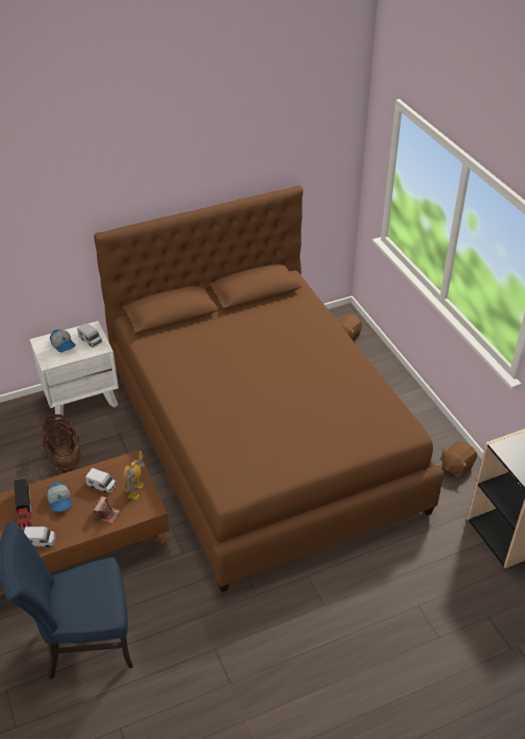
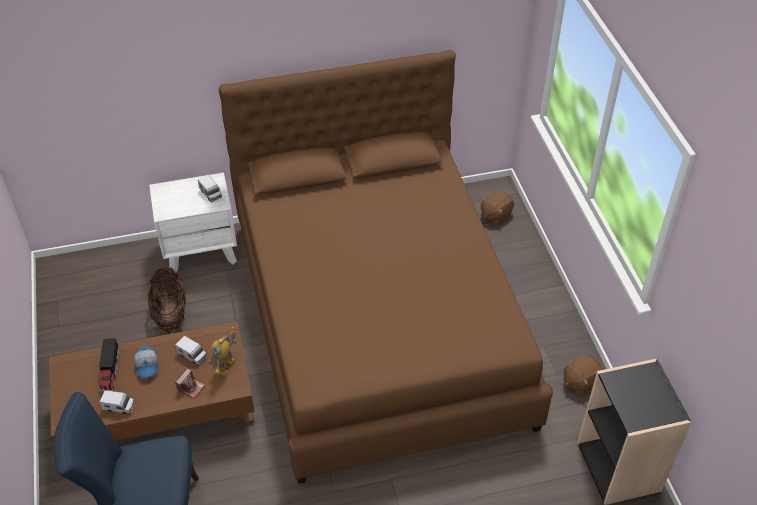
camera: 10 degrees right, 5 degrees up
(63, 344) = (182, 195): cap -> none

